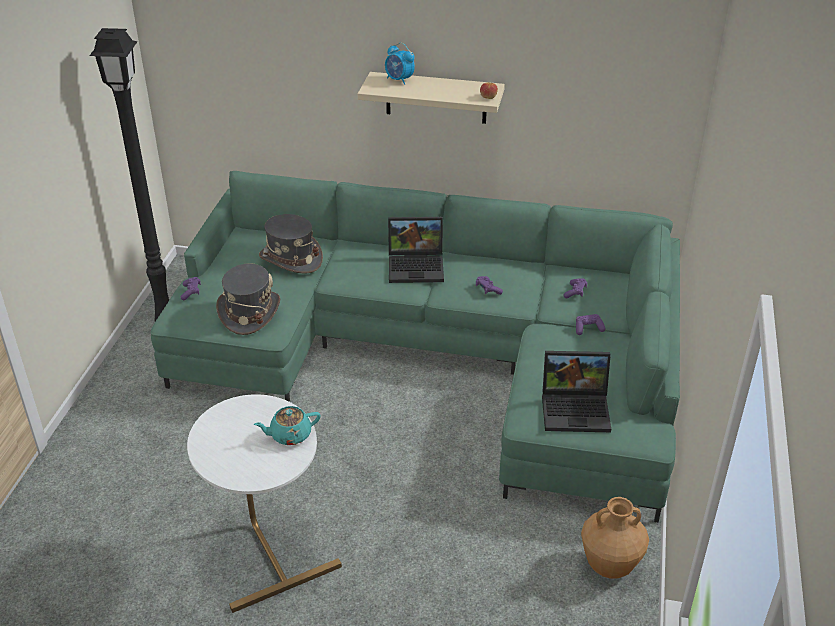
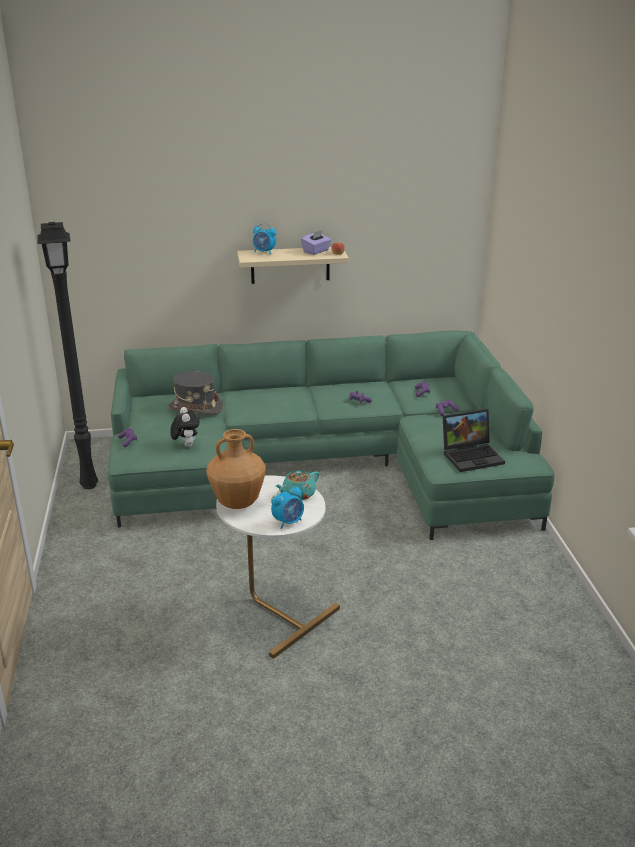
camera: 20 degrees left, 10 degrees down
(249, 312) = (186, 445): grey hat -> plush toy
(253, 473) = (288, 522): none -> alarm clock
(417, 266) = (297, 396): laptop -> none
(464, 88) = (316, 251): none -> purple tissue box
(610, 566) = (530, 562): brown vase -> brown vase (238, 503)

